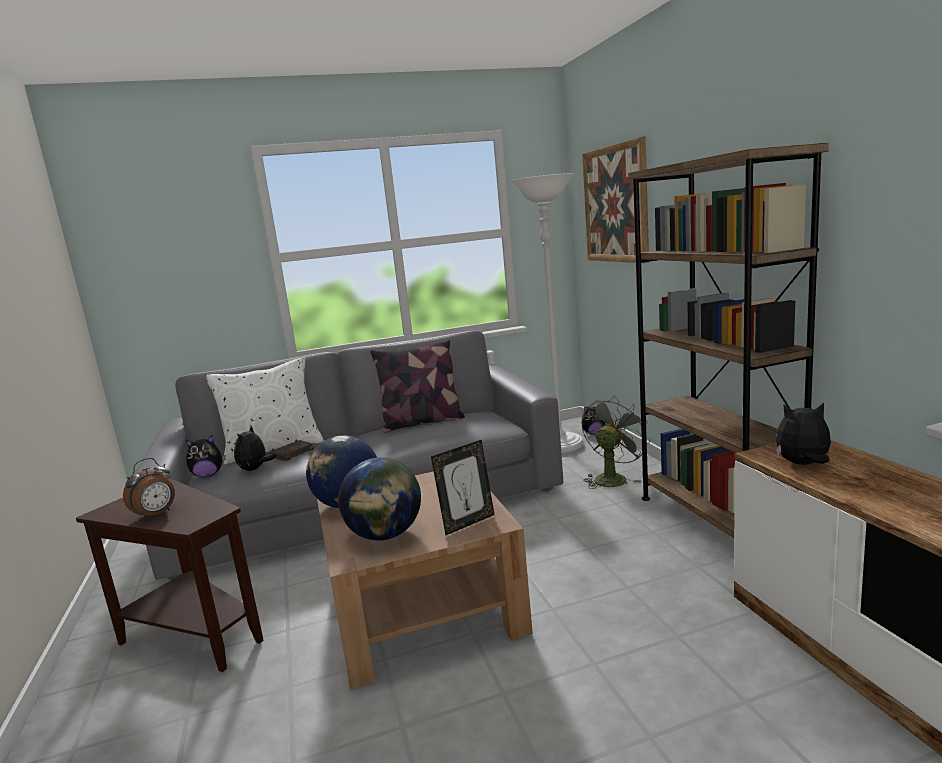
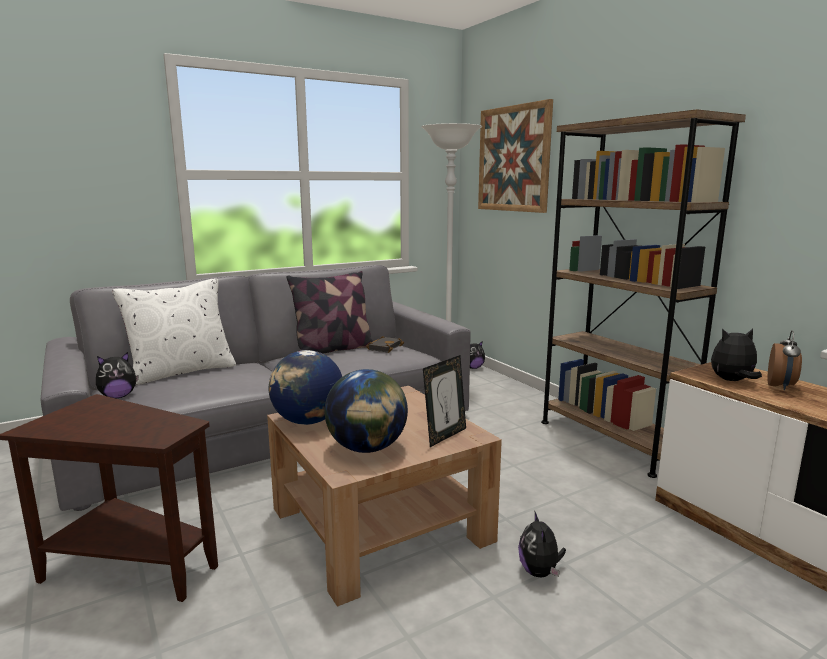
camera: 15 degrees left, 0 degrees up
(156, 515) = (109, 430): alarm clock -> alarm clock (781, 386)
(255, 469) = (177, 390): plush toy -> plush toy (540, 572)
(292, 453) = (211, 375): black book -> black book (384, 347)
(612, 478) = (507, 405): grey fan -> none

